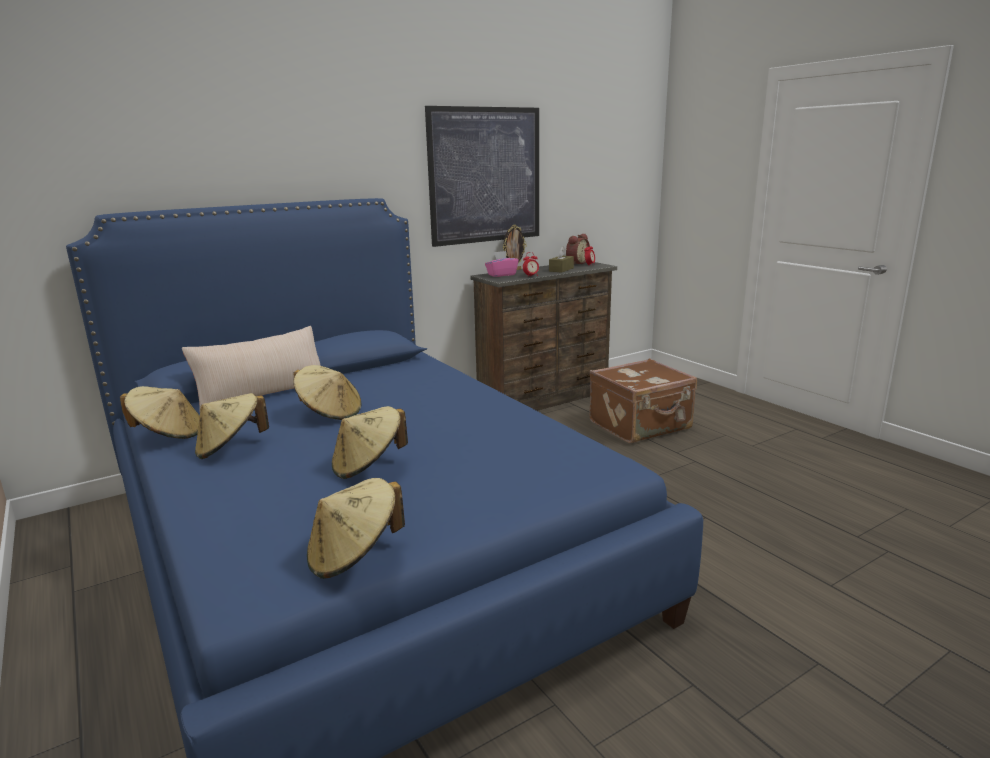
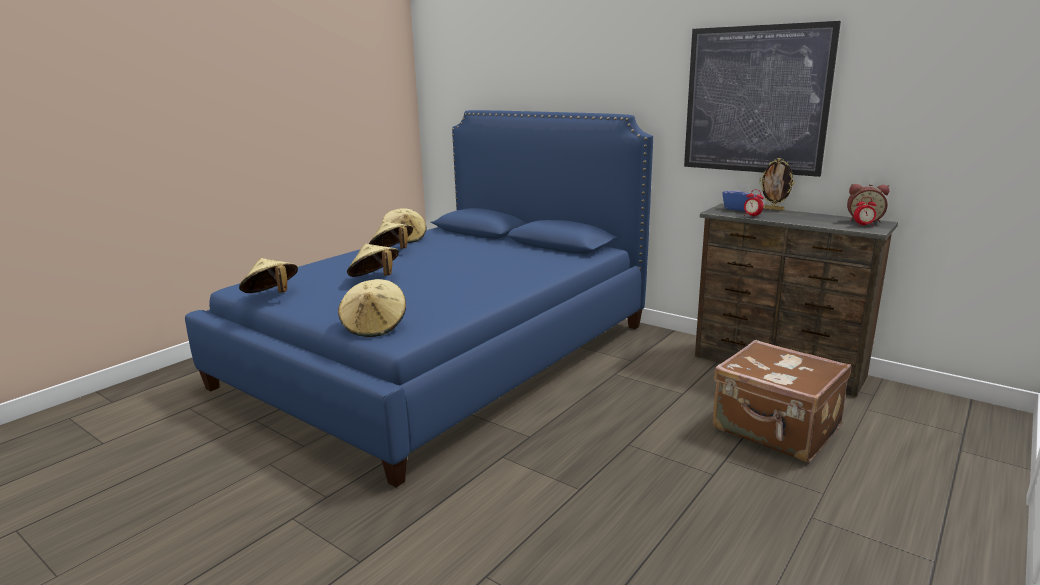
camera: 70 degrees right, 0 degrees up
(262, 394) = (478, 239): beige pillow -> none
(330, 413) = (454, 257): beige hat -> beige hat (374, 327)
(501, 275) = (740, 209): pink tissue box -> blue tissue box
(561, 269) = (810, 220): brown tissue box -> none

